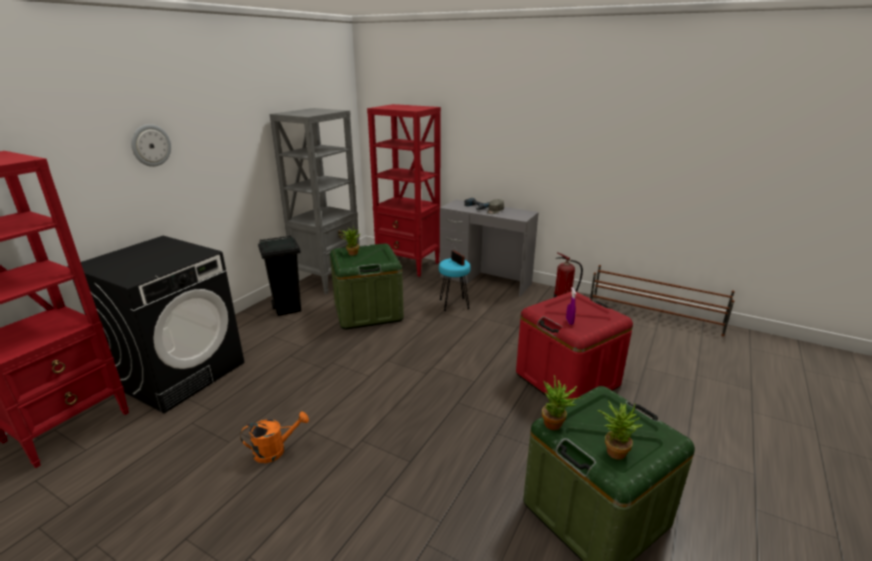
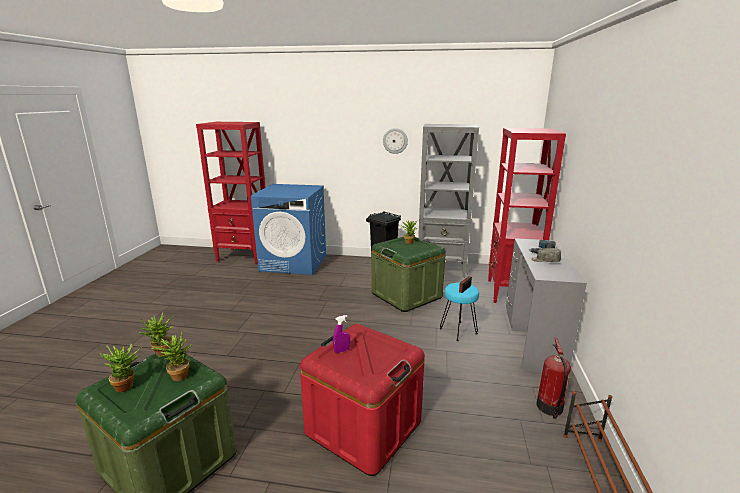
camera: 70 degrees right, 5 degrees down
(150, 145) = (330, 131): wall clock -> wall clock (395, 141)
(180, 373) = (294, 263): black washing machine -> blue washing machine
(275, 450) = (233, 308): orange watering can -> none
(596, 414) = (177, 375): none -> potted plant

